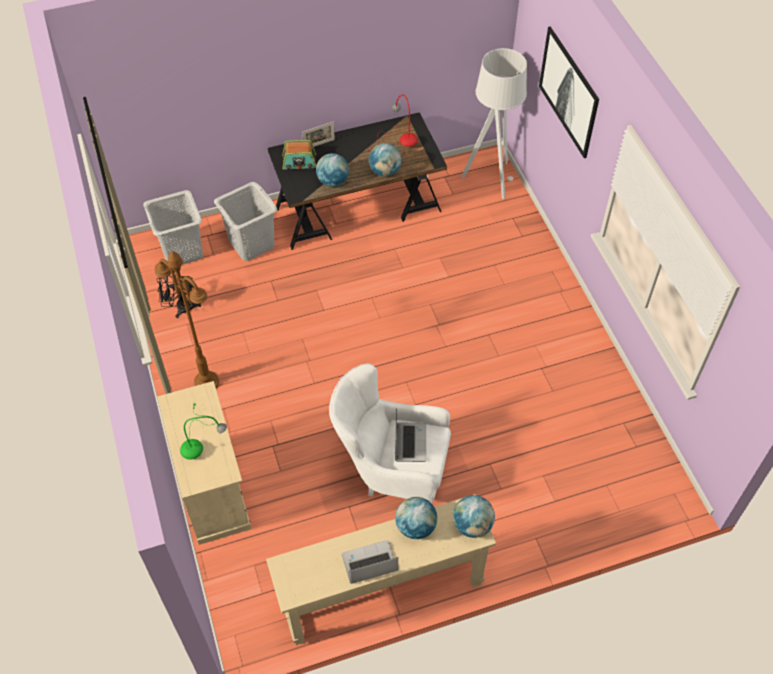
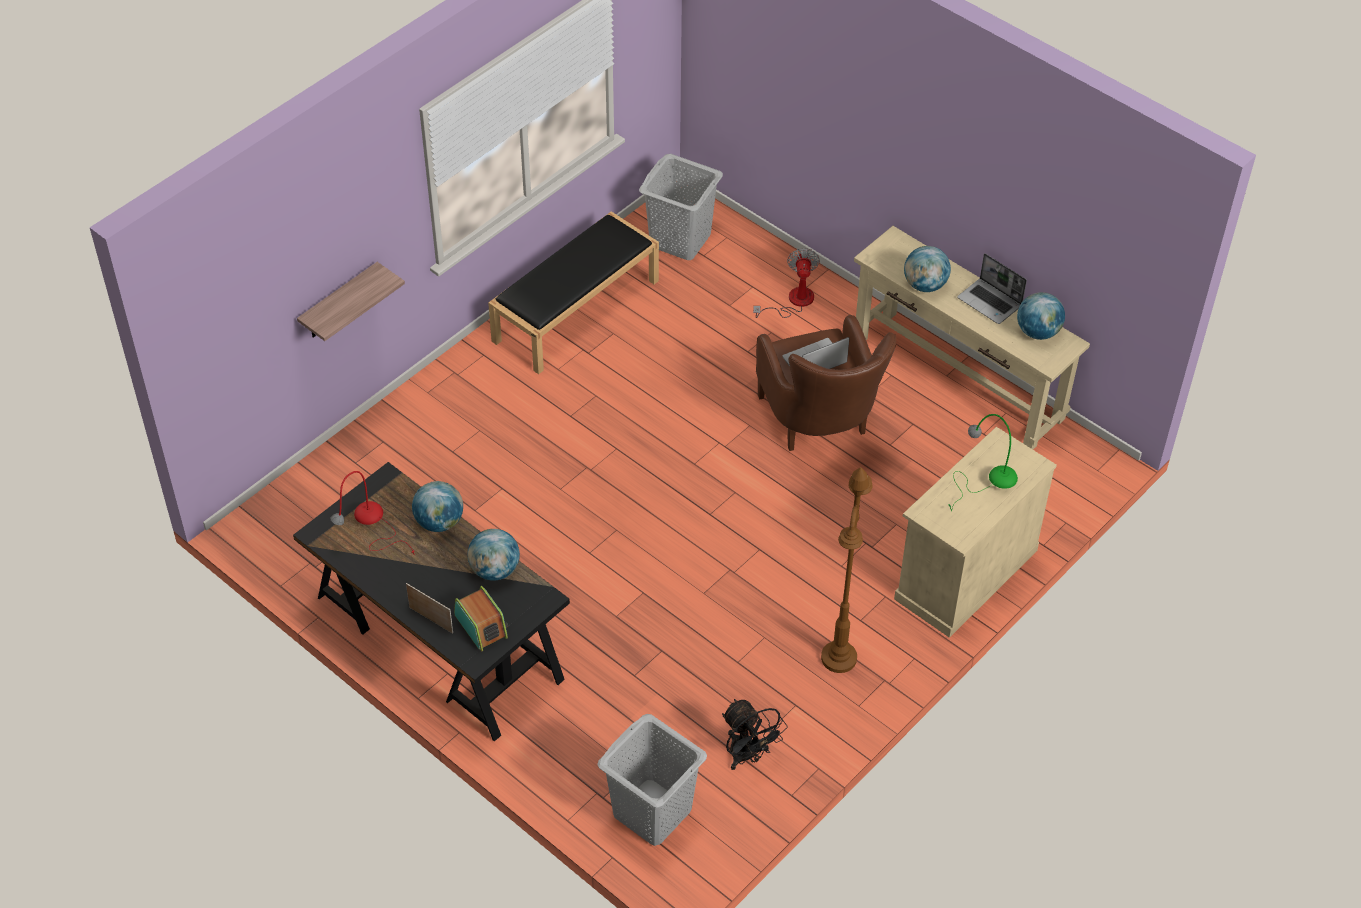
camera: 120 degrees left, 5 degrees down
(252, 244) = (584, 731): grey laundry basket -> grey laundry basket (680, 239)
(392, 471) = (820, 427): white armchair -> brown armchair
(472, 525) = (889, 247): globe -> globe (1038, 332)
(490, 179) = (291, 512): grey floor lamp -> none
(524, 520) = (793, 301): none -> fan
(565, 151) = (339, 302): none -> shelf
(568, 92) = (312, 246): picture -> none
(587, 379) = (576, 309): none -> black bench

